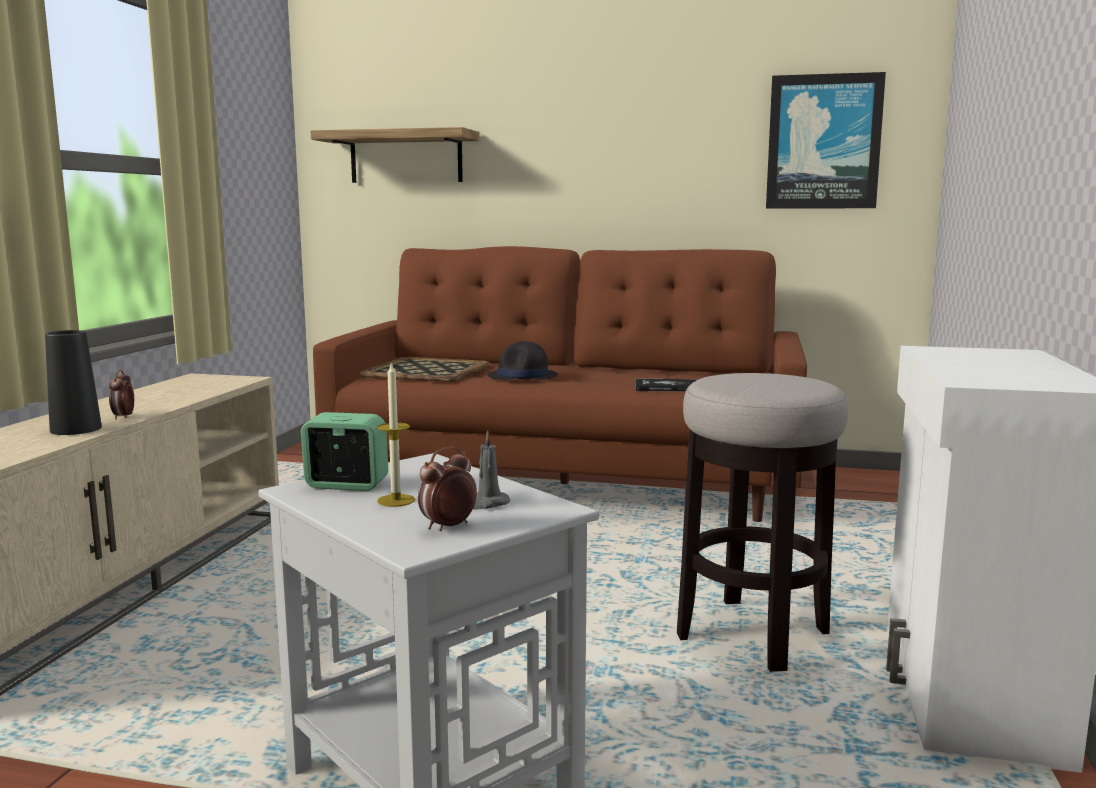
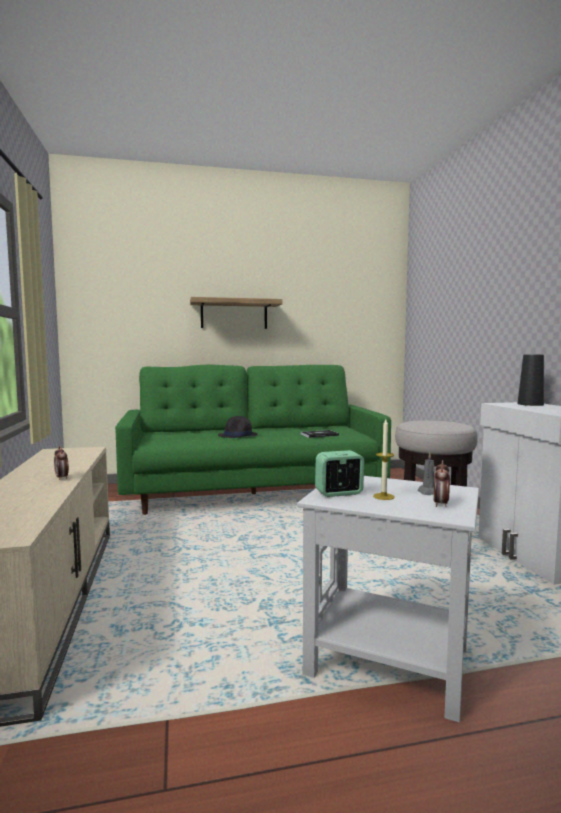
camera: 25 degrees left, 5 degrees down
(76, 429) = (45, 489): black vase -> black vase (530, 404)
(406, 157) = (133, 314): shelf -> shelf (234, 314)
(425, 371) = (176, 437): tray -> none
(567, 482) = (253, 493): brown sofa -> green sofa
(823, 142) = (356, 313): picture -> none

